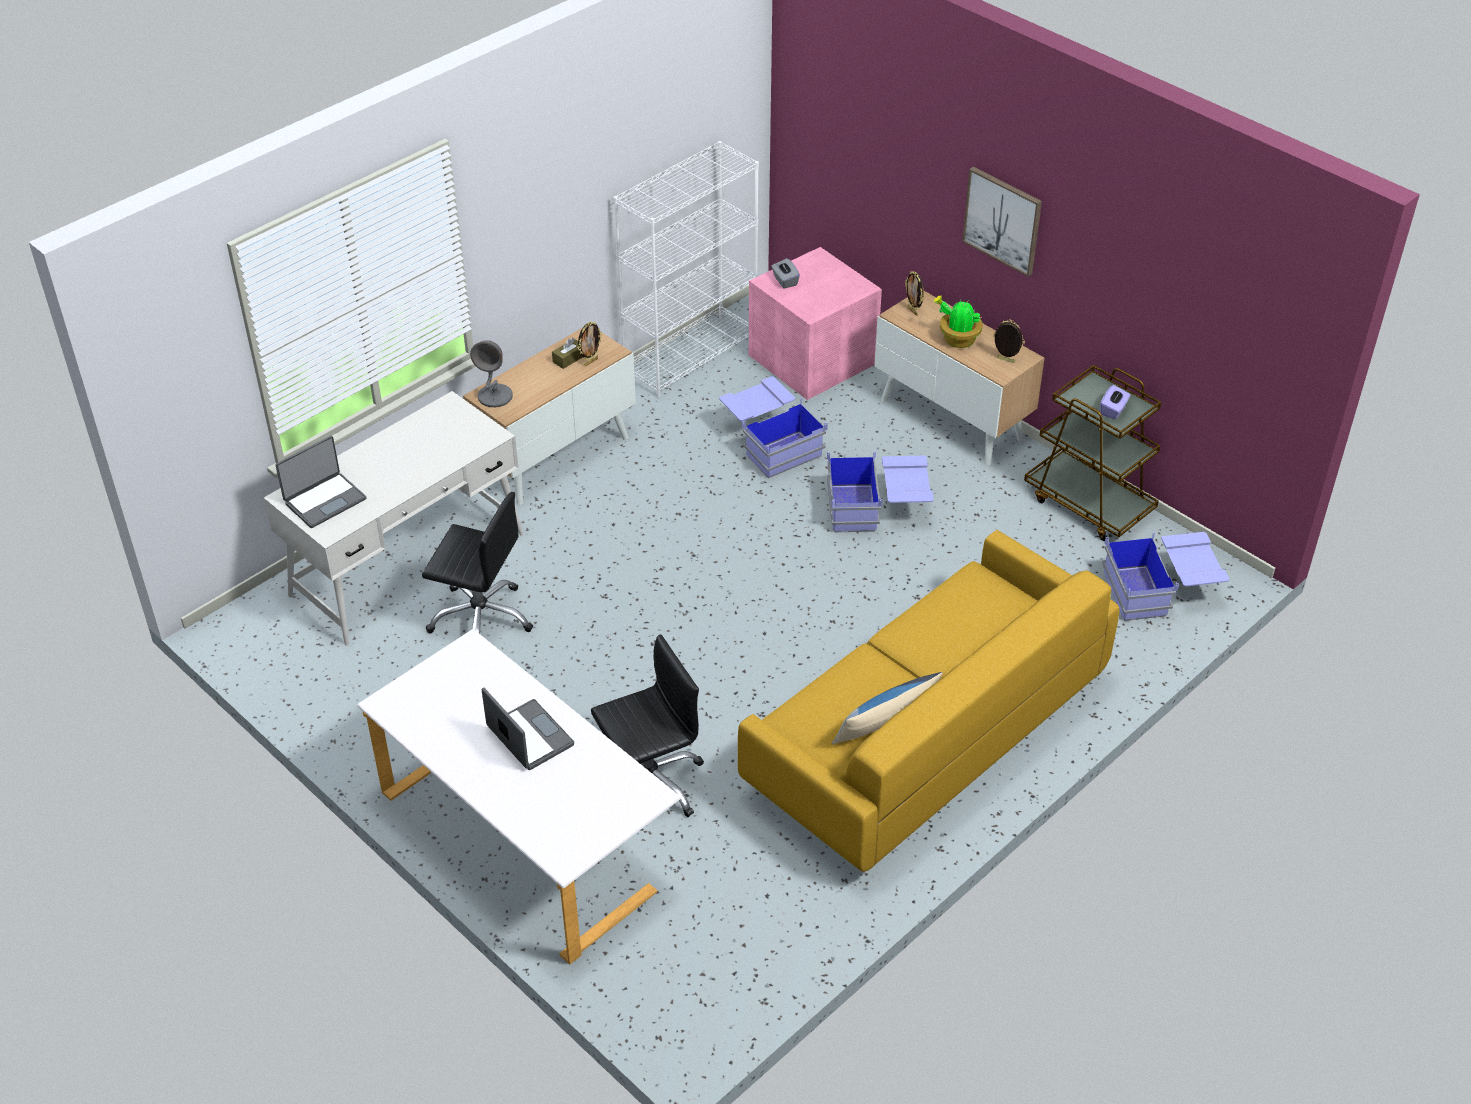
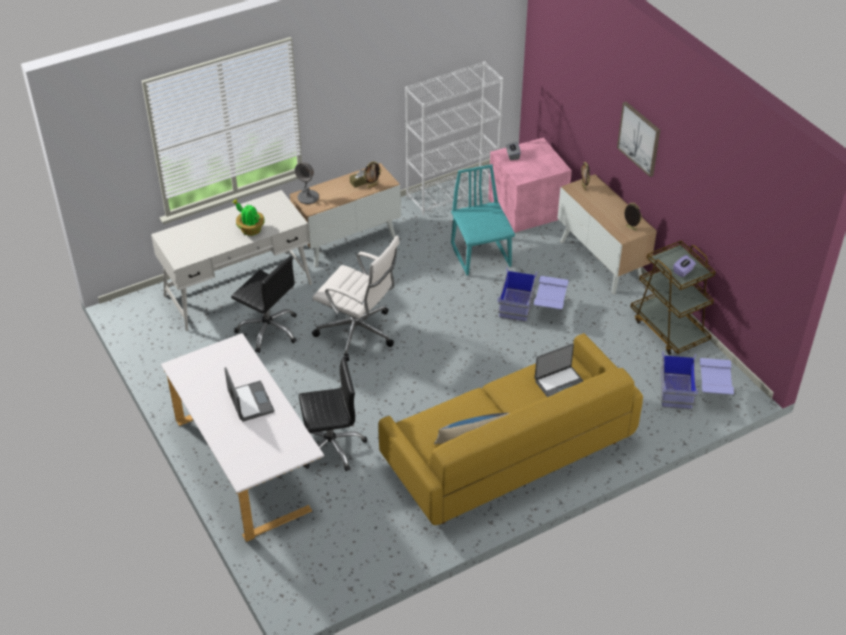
camera: 15 degrees right, 0 degrees up
(324, 500) = (184, 242): laptop -> laptop (560, 383)
(626, 597) = (358, 333): none -> white office chair
(771, 442) = (481, 255): blue storage box -> turquoise chair
(957, 340) = (605, 210): potted plant -> potted plant (250, 229)

